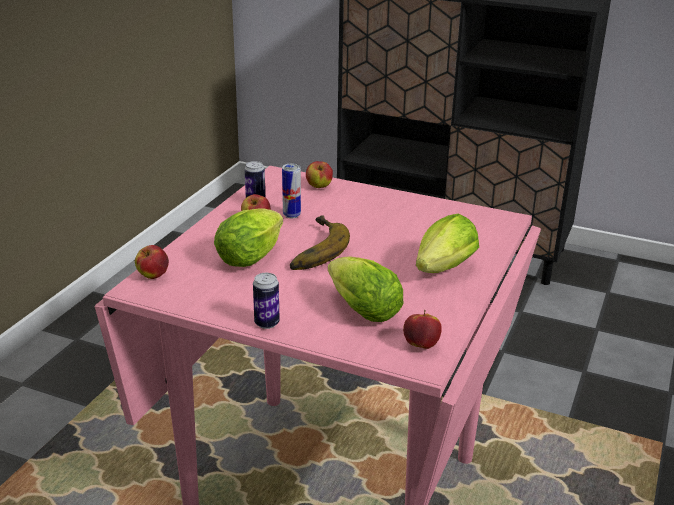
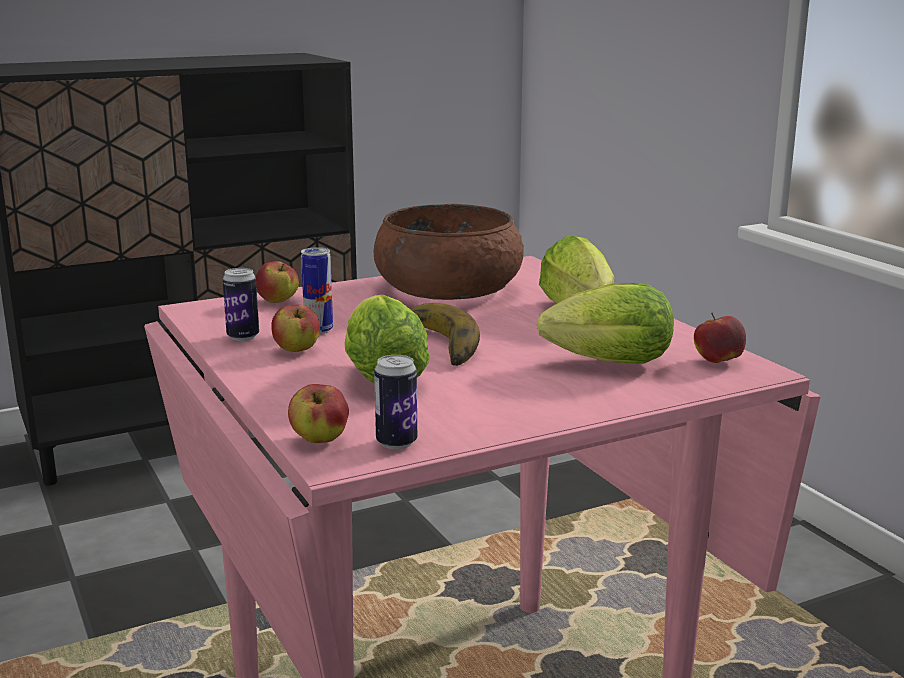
camera: 50 degrees left, 10 degrees down
(267, 323) = (562, 412): can -> can (396, 442)
(418, 218) = (448, 288): none -> brown bowl

